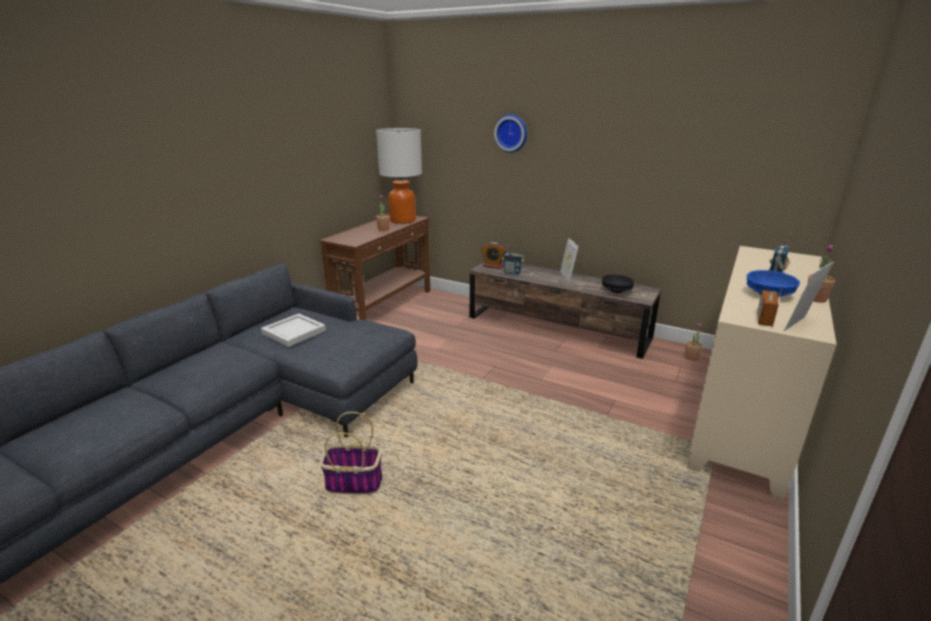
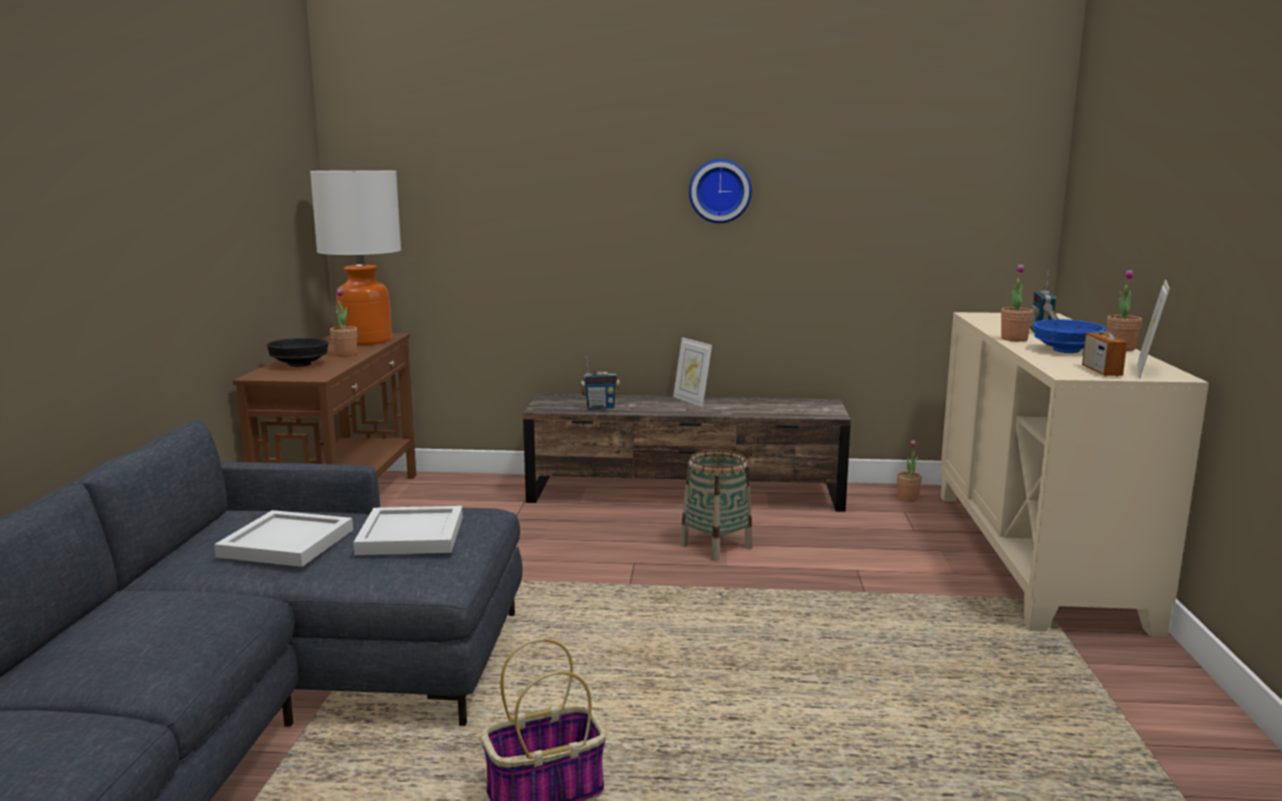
camera: 25 degrees left, 10 degrees down
(346, 338) = (409, 534): none -> white tray
(493, 266) = (557, 402): alarm clock -> none
(511, 133) = (566, 171): wall clock -> wall clock (720, 191)
(546, 365) = (716, 546): none -> basket
(616, 291) = (785, 409): black bowl -> black bowl (299, 365)
(745, 278) = (1014, 339): none -> potted plant

